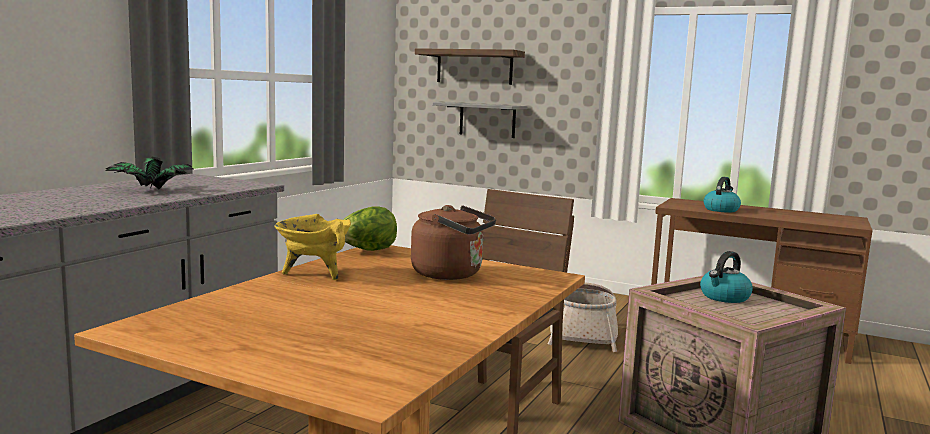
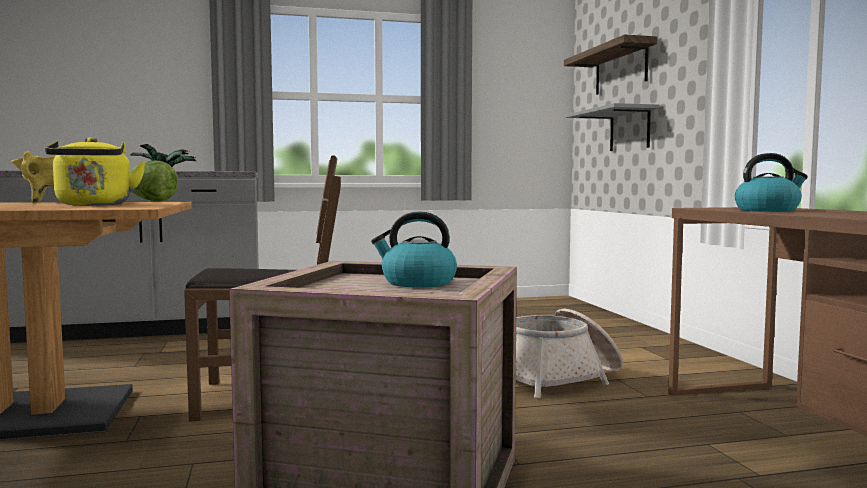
camera: 50 degrees right, 5 degrees down
(451, 274) = (94, 205): brown kettle -> yellow kettle

